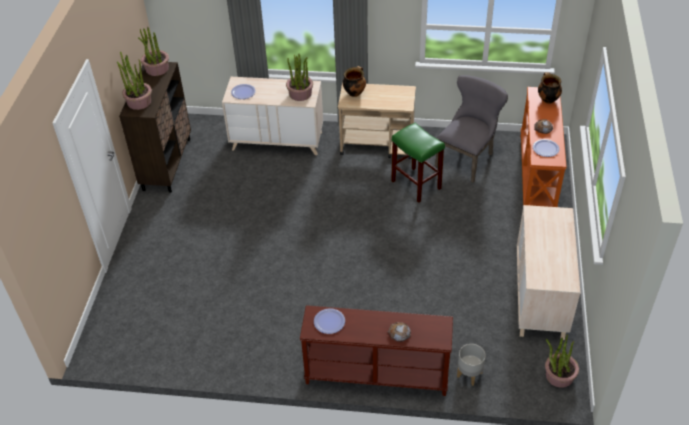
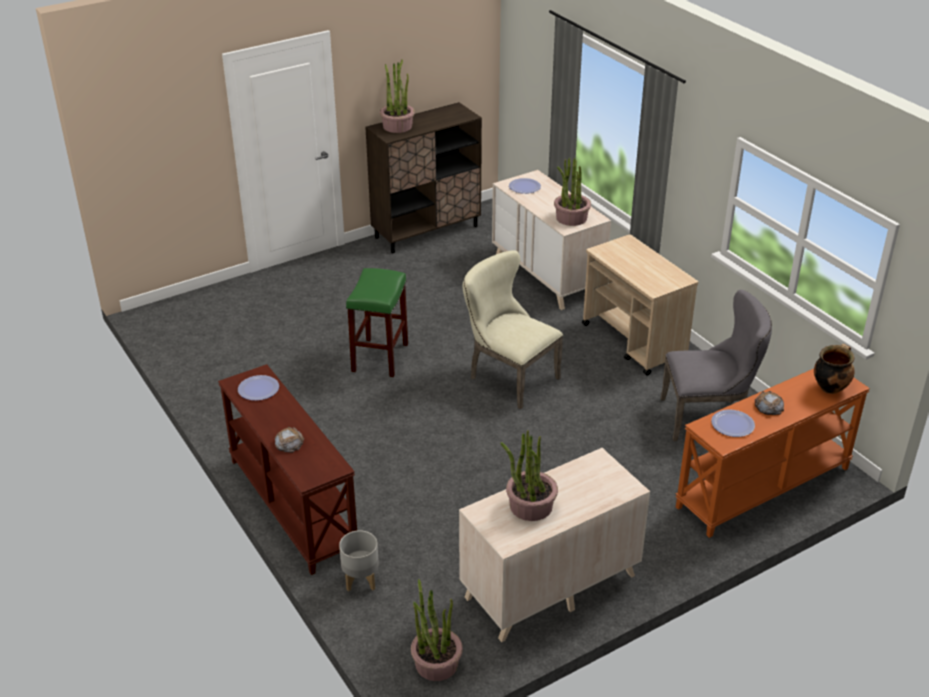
camera: 50 degrees right, 10 degrees down
(157, 69) = (456, 112): potted plant -> potted plant (530, 506)
(354, 92) = (624, 248): cooking pot -> none
(355, 213) = (508, 377): none -> beige chair
(415, 184) = (609, 398): green stool -> green stool (380, 357)

